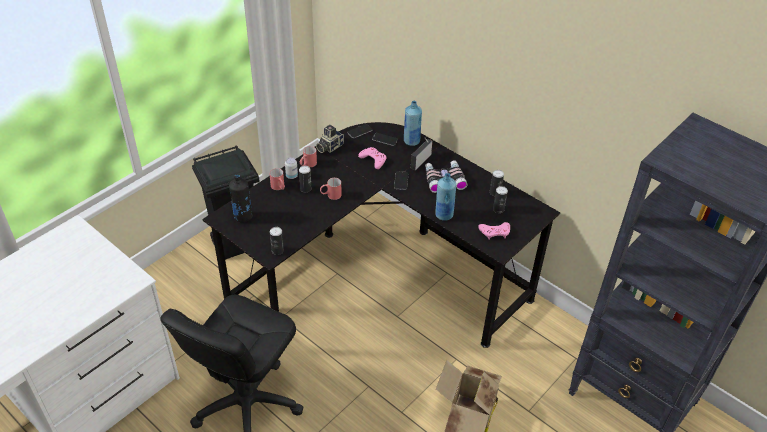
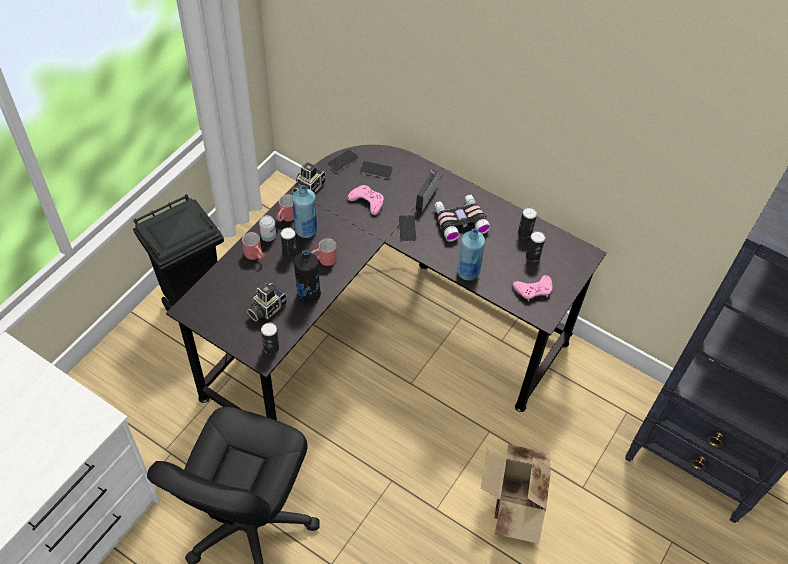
camera: 10 degrees left, 10 degrees up
(243, 216) = (217, 303): black bottle -> black bottle (308, 294)
(279, 223) = (266, 308): none -> camera
(411, 141) = (410, 169): blue bottle -> blue bottle (305, 230)

